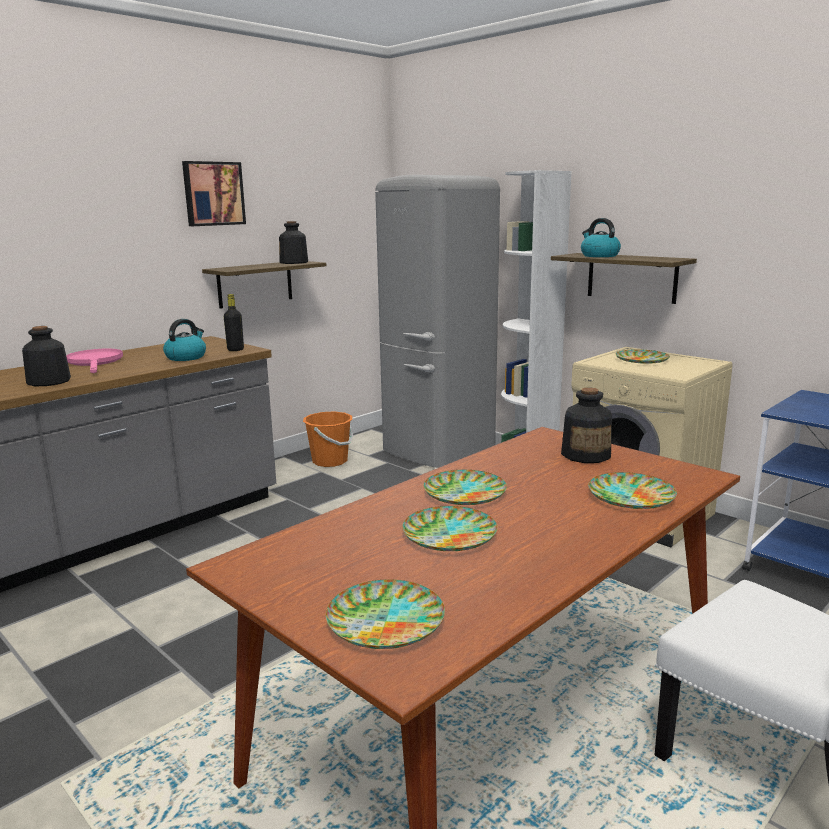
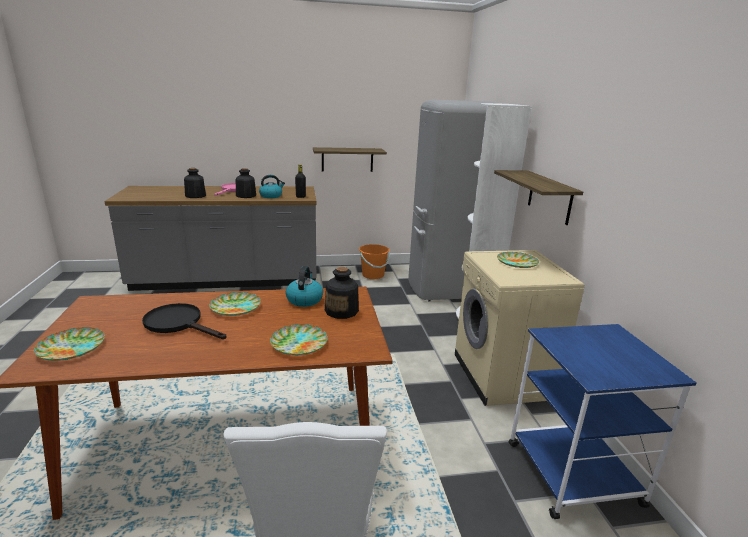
camera: 35 degrees right, 5 degrees up
(213, 193) = (324, 103): picture -> none
(294, 262) = (370, 149): bottle -> bottle (246, 196)
(448, 534) = (179, 323): plate -> black frying pan
(599, 256) = (524, 176): kettle -> kettle (304, 299)

